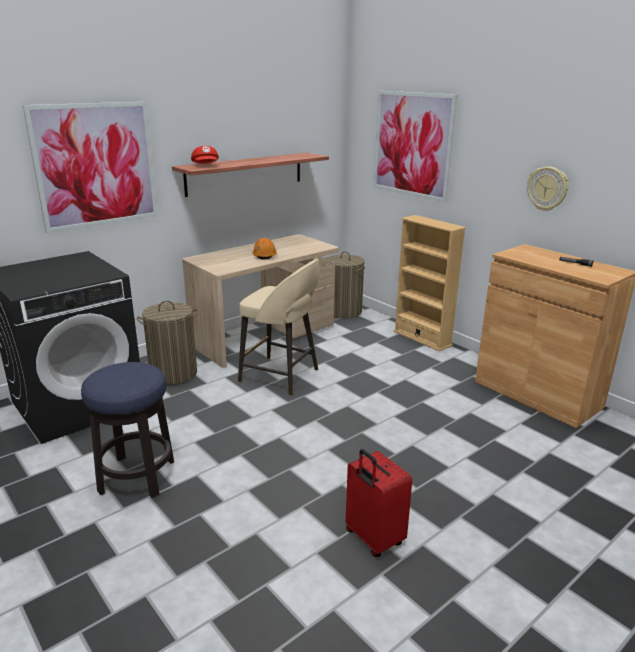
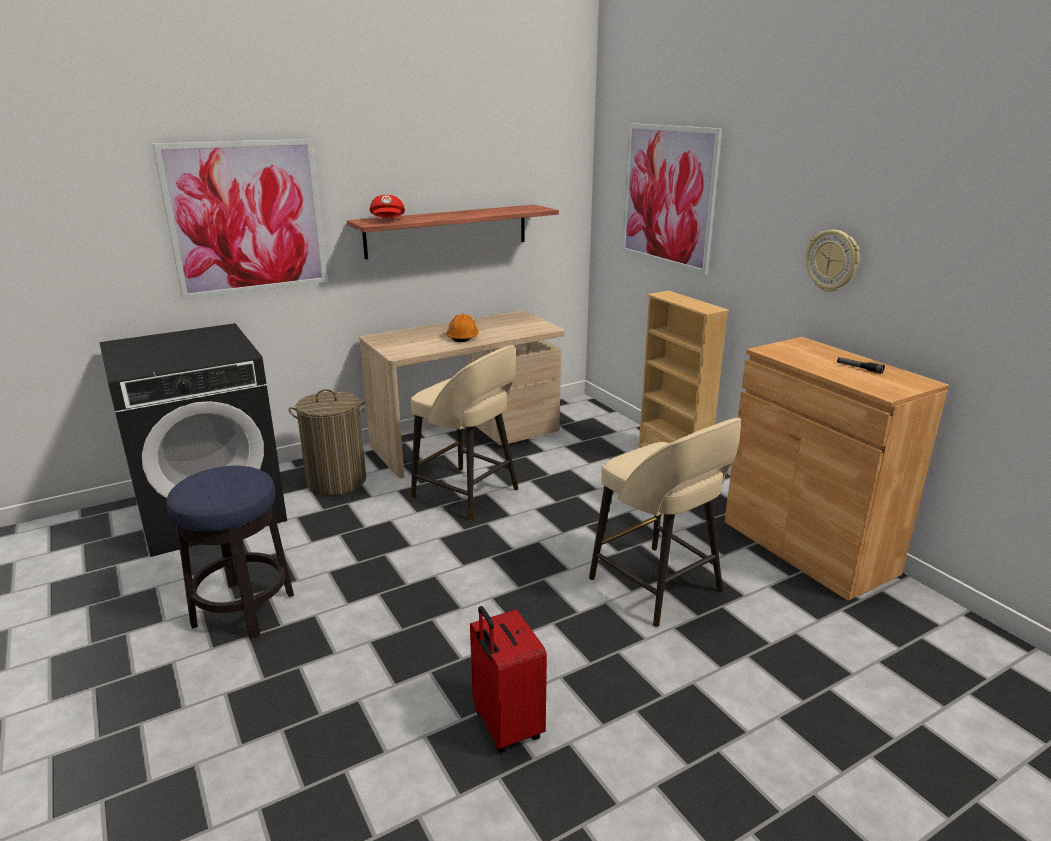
camera: 10 degrees right, 0 degrees up
(343, 311) = (580, 413): laundry basket -> none
(445, 430) = (658, 587): none -> beige stool

